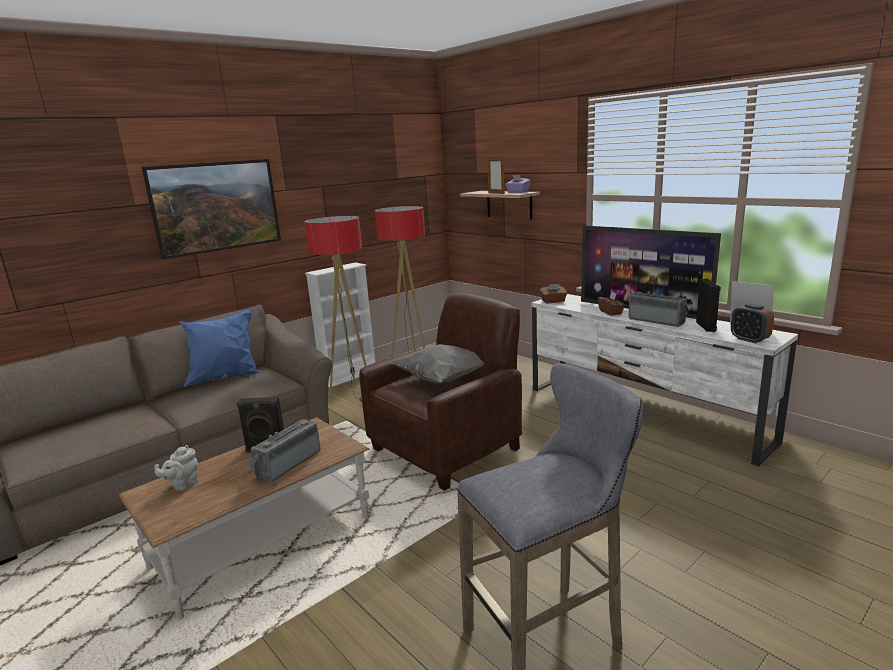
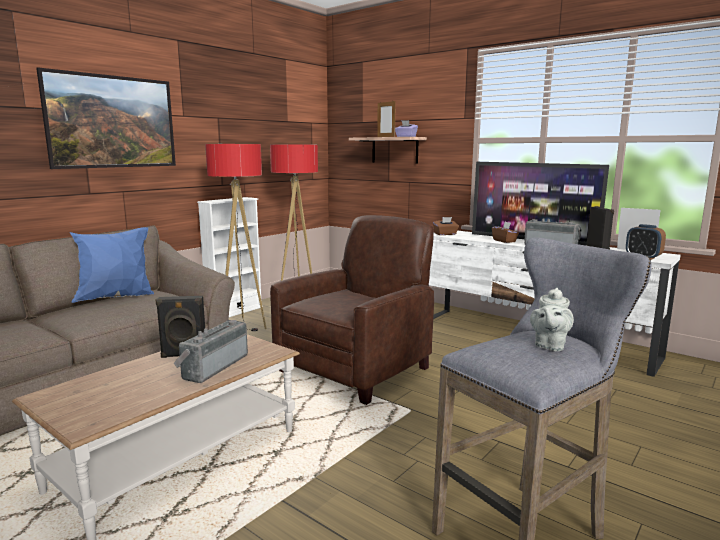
camera: 10 degrees left, 5 degrees down
(183, 485) = (94, 388): grey teapot -> grey teapot (549, 345)
(442, 380) = (354, 297): grey pillow -> none

